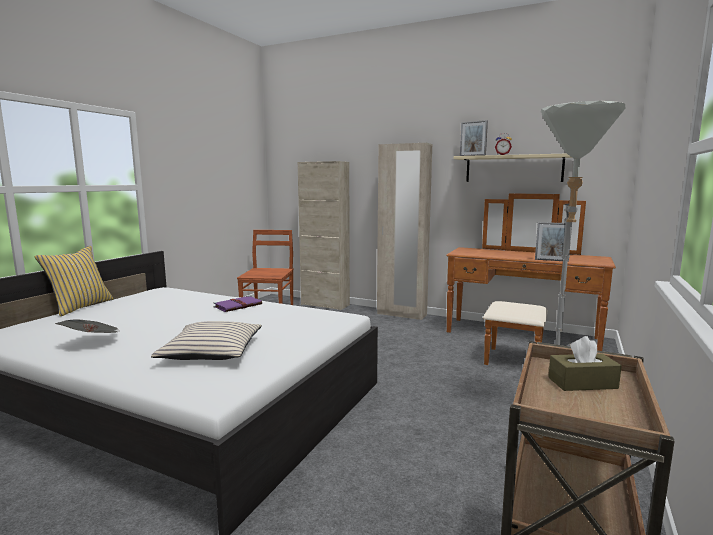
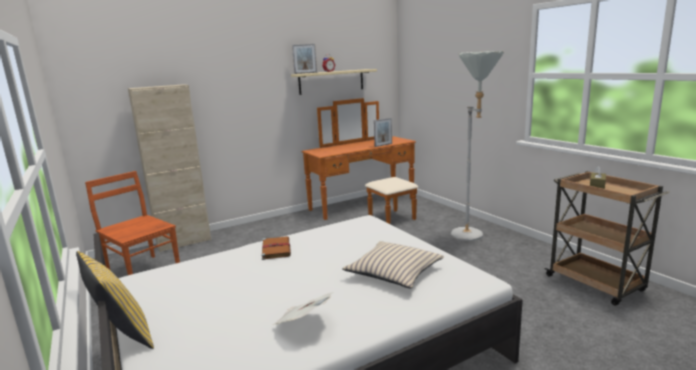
camera: 55 degrees left, 5 degrees up
(238, 305) = (276, 249): purple book -> brown book
(401, 314) = (266, 222): beige wardrobe -> none

